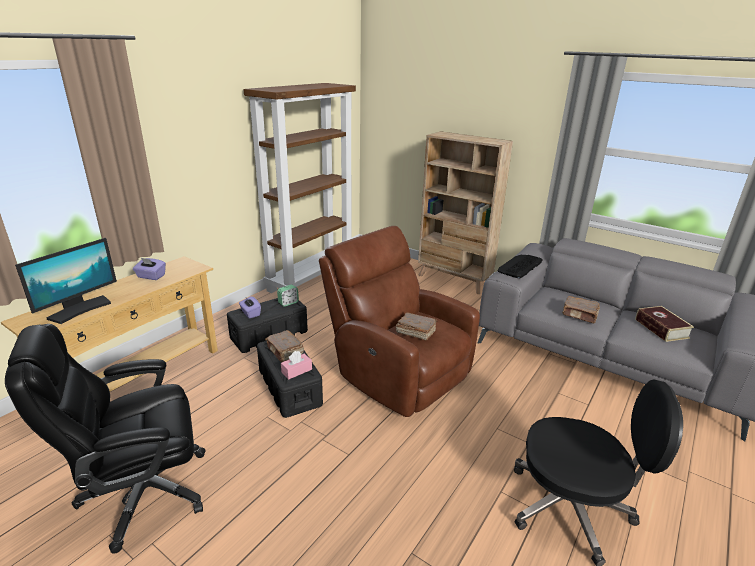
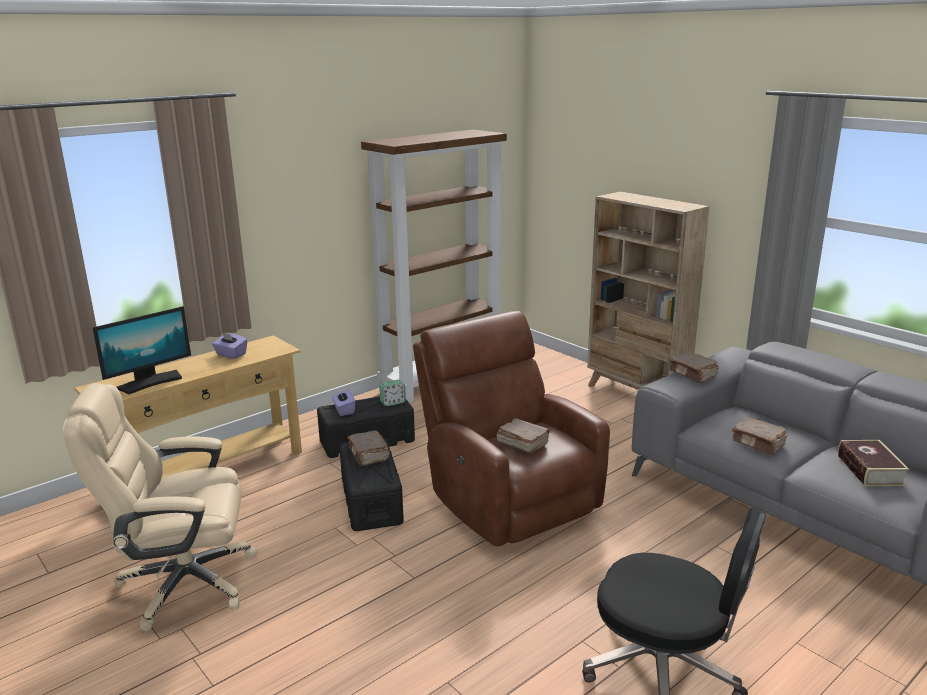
camera: 15 degrees right, 5 degrees down
(142, 493) = (183, 583): black office chair -> beige office chair
(296, 371) = (374, 476): pink tissue box -> none
(519, 266) = (693, 374): keyboard -> brown book

